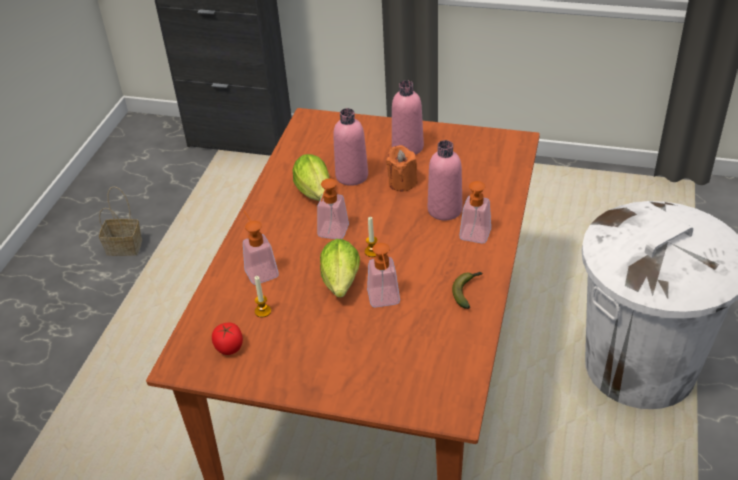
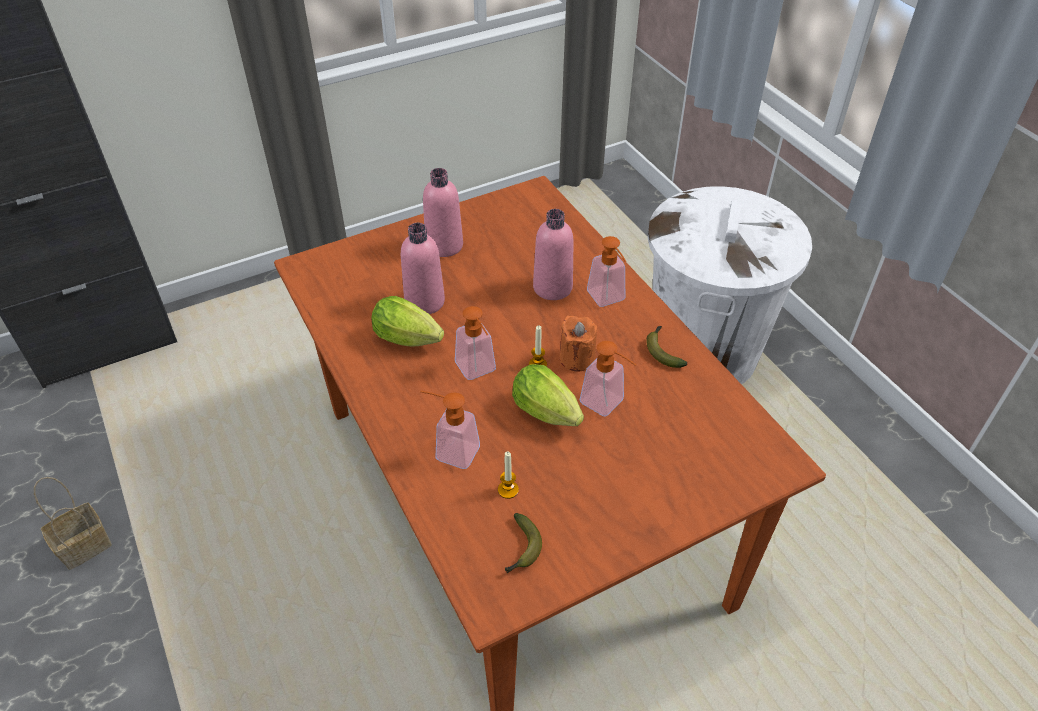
camera: 45 degrees left, 5 degrees up
(229, 347) = (521, 549): tomato -> banana
(402, 183) = (482, 283): orange candle -> orange candle (577, 358)

